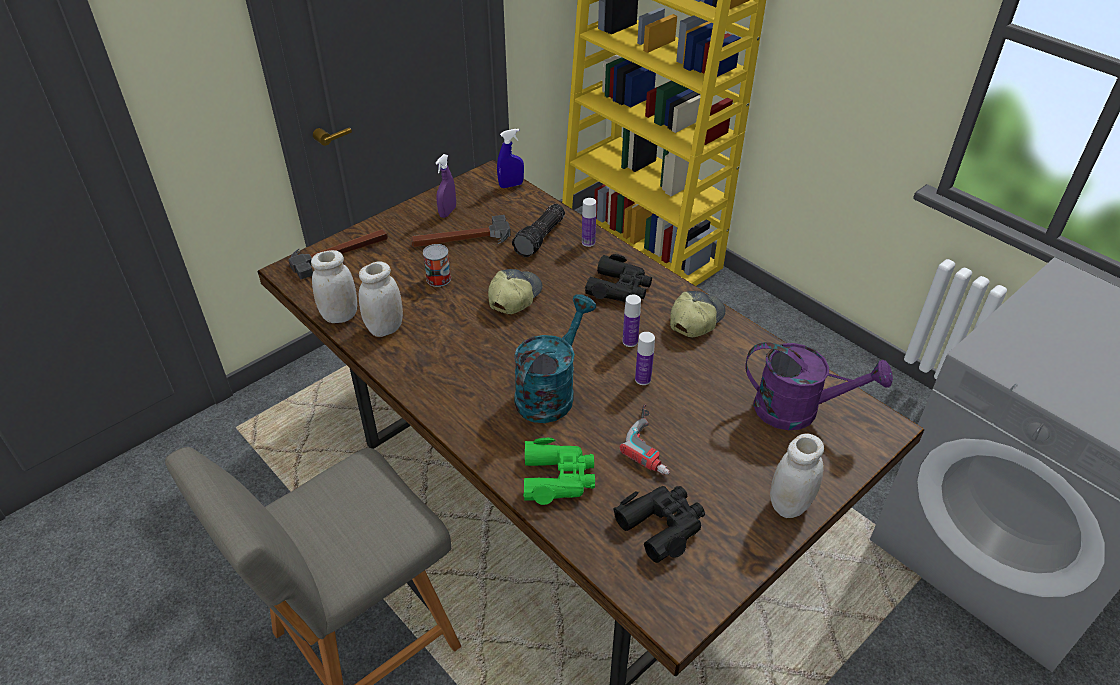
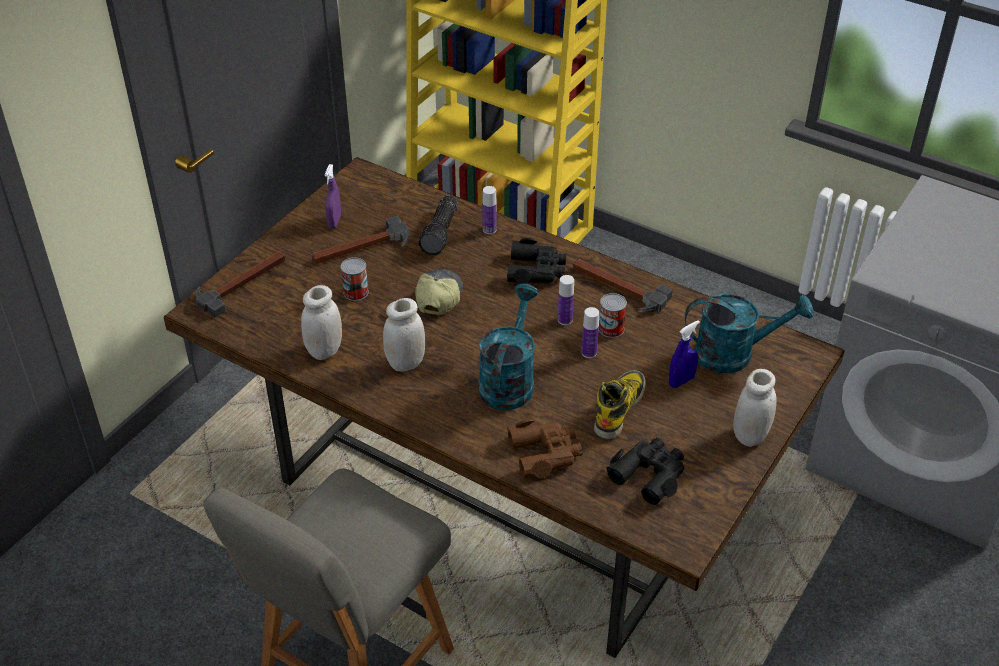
camera: 15 degrees left, 0 degrees up
(340, 316) = (273, 346): white jar -> white jar (406, 363)
(511, 185) = (388, 182): blue spray bottle -> blue spray bottle (681, 381)
(558, 478) = (545, 453): green binoculars -> brown binoculars
(654, 443) = (619, 407): power drill -> boot
(674, 359) = (611, 328): none -> can
(695, 319) = (618, 288): cap -> hammer
(798, 410) = (734, 354): purple watering can -> turquoise watering can

